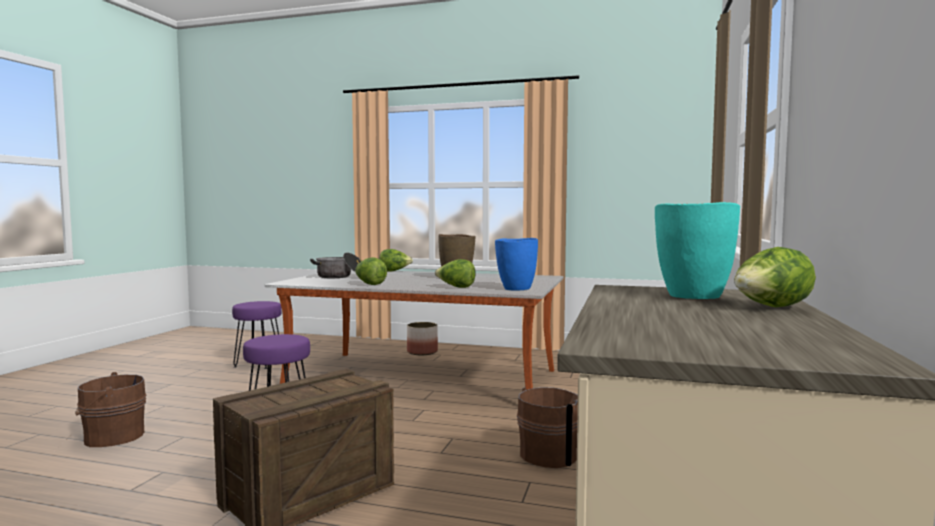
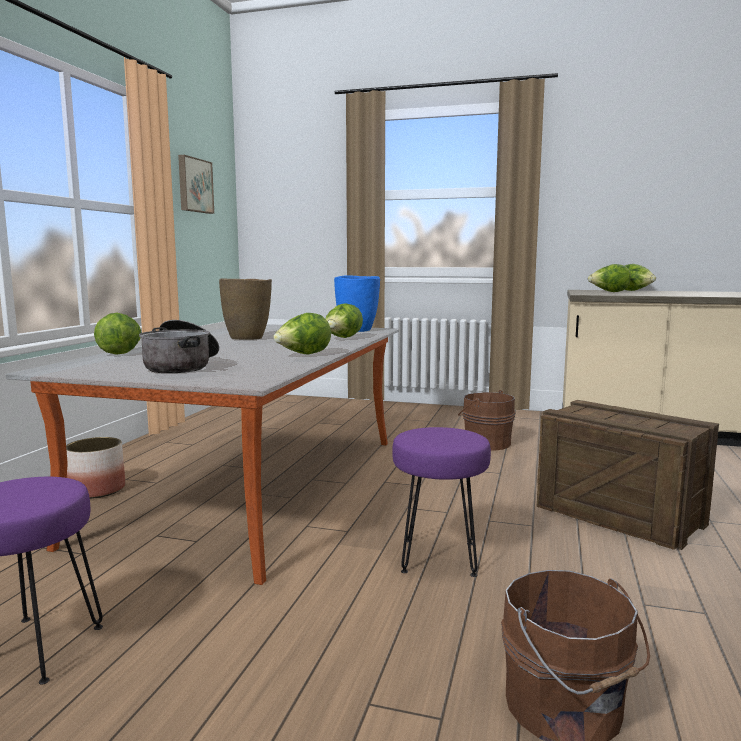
camera: 90 degrees left, 5 degrees up
(629, 155) = (194, 185): none -> picture
(692, 296) = (609, 292): turquoise vase -> lettuce

